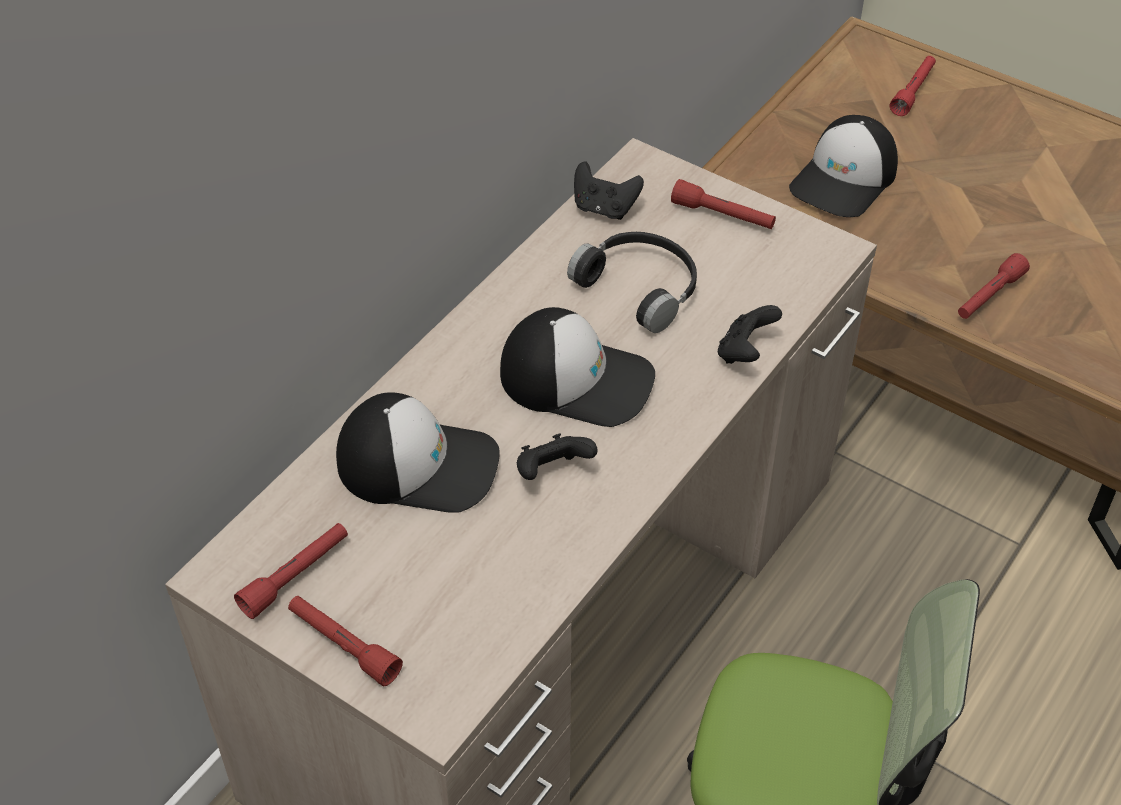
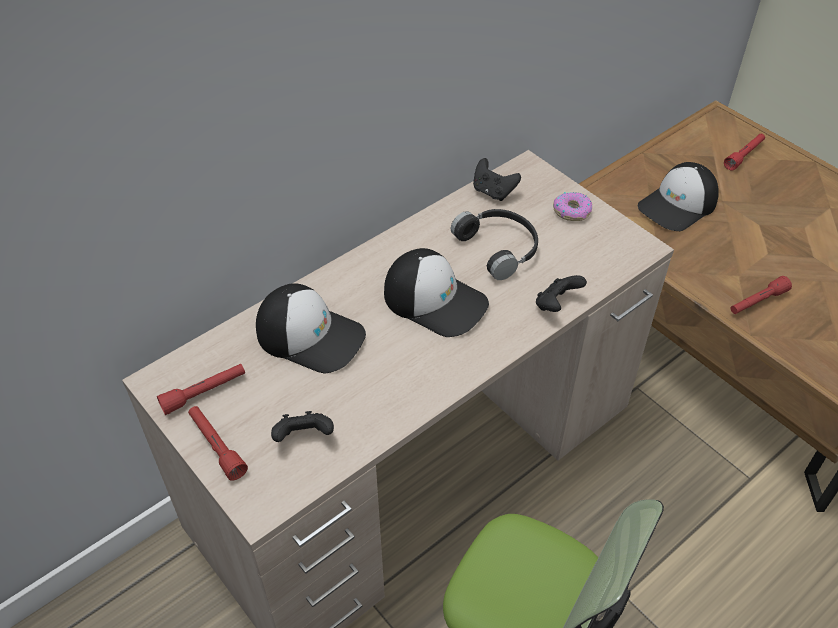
camera: 15 degrees right, 0 degrees up
(552, 472) = (396, 359): black game controller -> black game controller (304, 437)
(723, 216) = (572, 211): red flashlight -> donut

